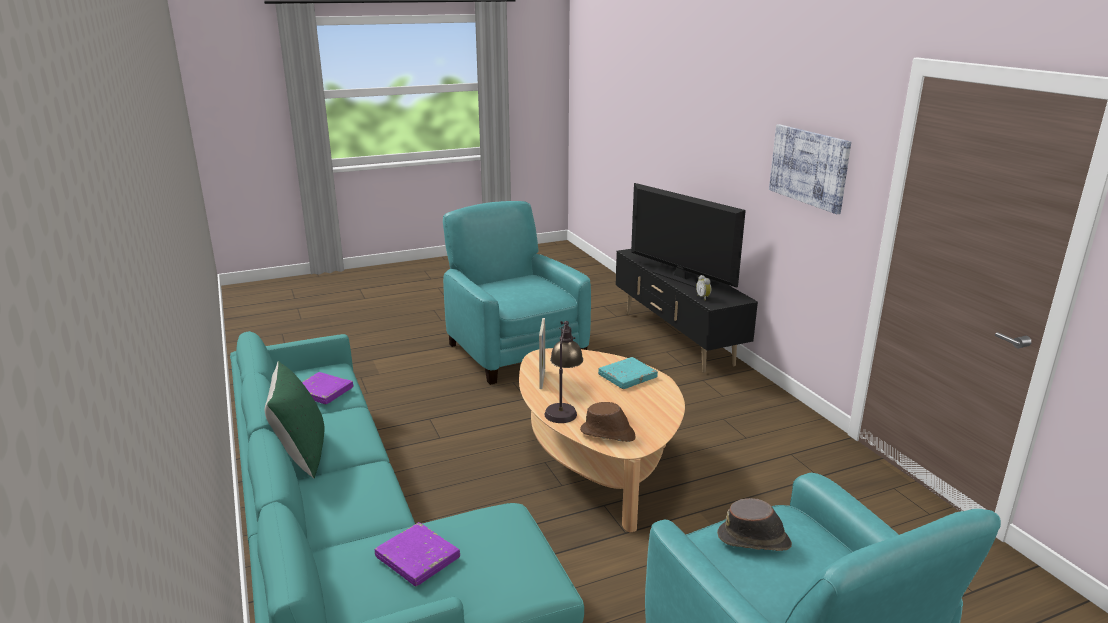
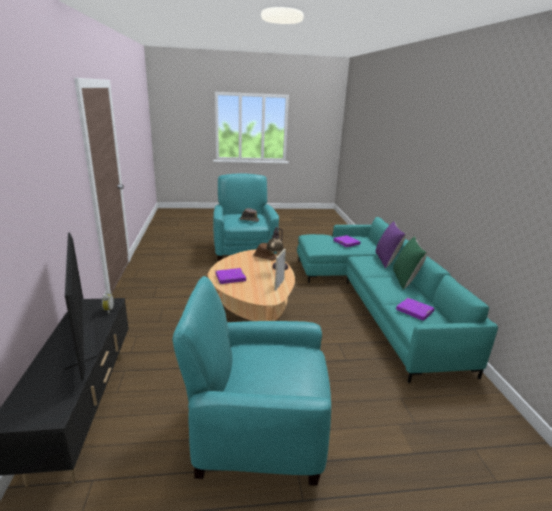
camera: 165 degrees left, 0 degrees up
(314, 513) = (386, 260): none -> purple pillow
(515, 351) = (257, 430): turquoise armchair -> turquoise armchair turned 105 degrees clockwise
(627, 376) = (230, 278): turquoise book -> purple book
(809, 167) = (62, 171): picture -> none

